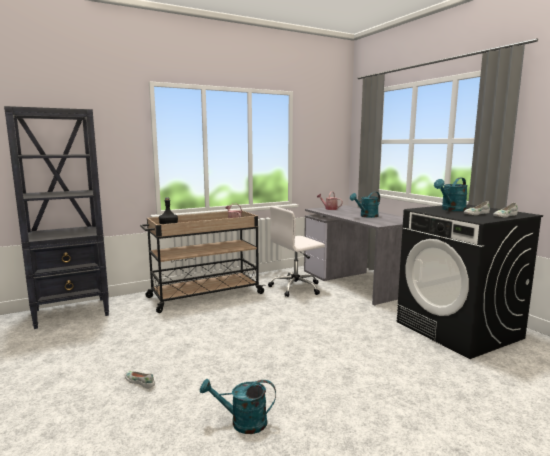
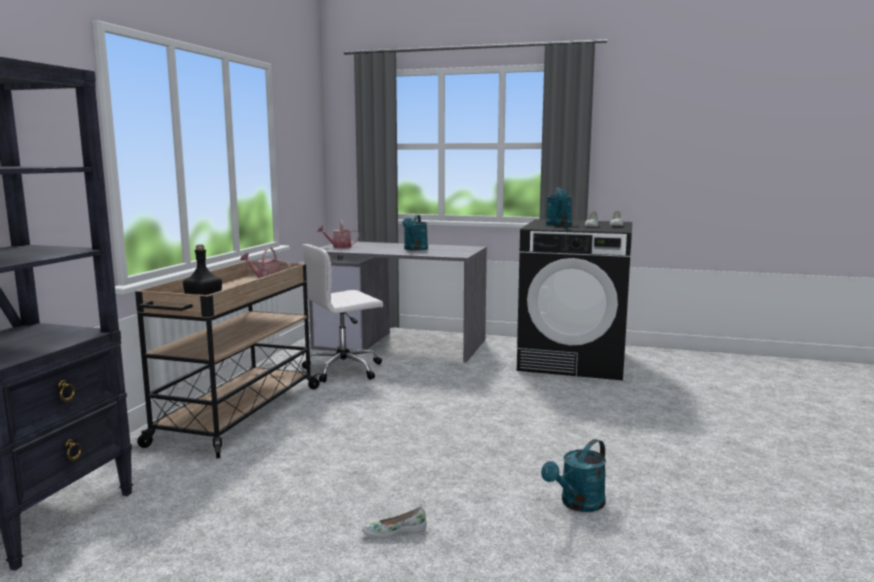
camera: 45 degrees left, 0 degrees up
(296, 287) = (345, 369): white office chair -> white office chair turned 45 degrees clockwise

